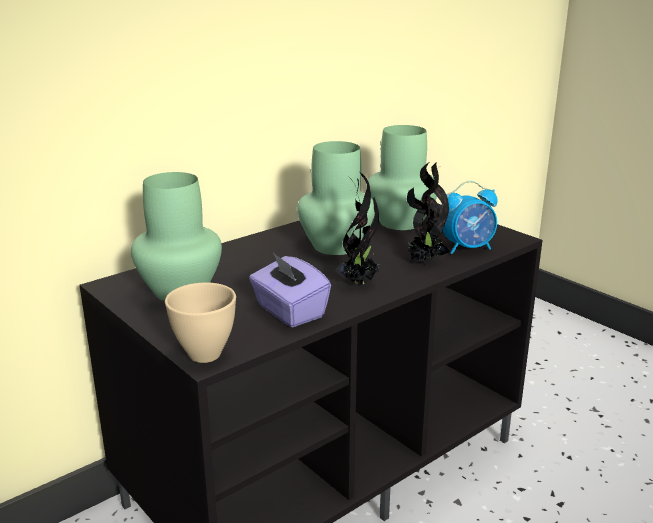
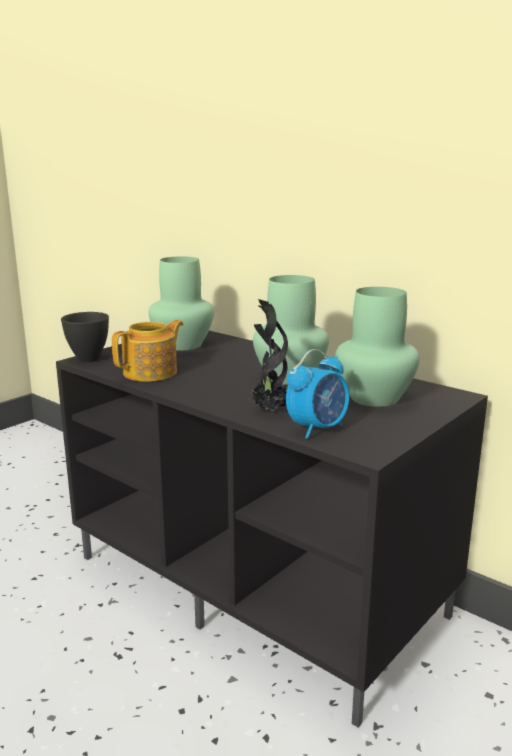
camera: 80 degrees right, 5 degrees down
(205, 355) = (87, 359): beige bowl -> black bowl
(289, 311) = (152, 372): purple tissue box -> teapot
(359, 283) = (210, 389): potted plant -> none
(468, 248) = (318, 428): alarm clock -> alarm clock turned 105 degrees counterclockwise

